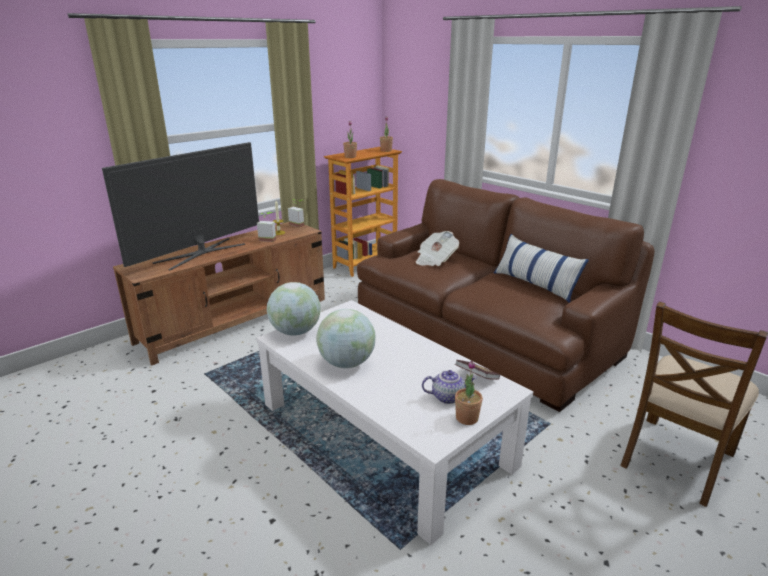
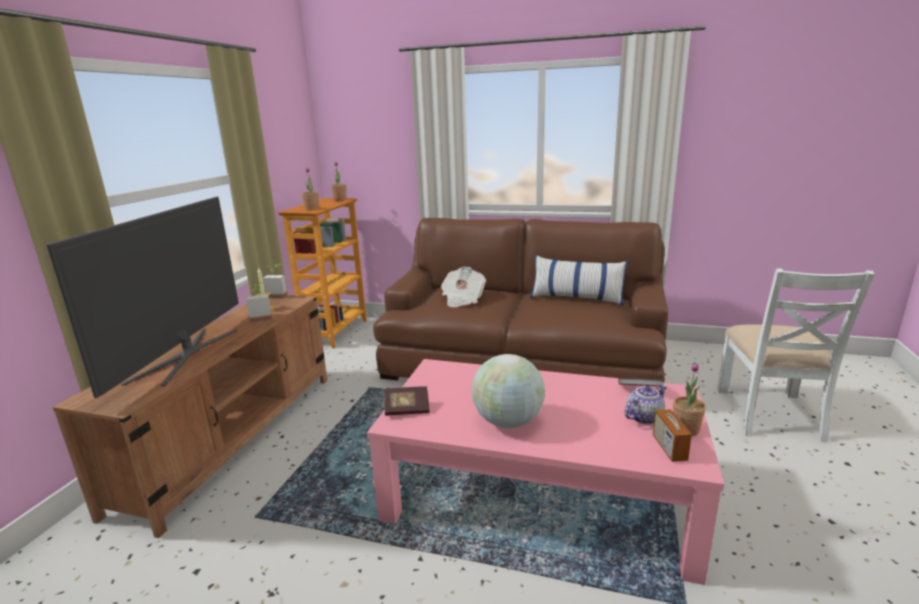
camera: 30 degrees left, 5 degrees down
(295, 332) = (407, 409): globe -> book
(384, 434) = (540, 494): white coffee table -> pink coffee table
(432, 425) = (669, 448): none -> radio
(676, 458) = (769, 414): brown chair -> white chair

